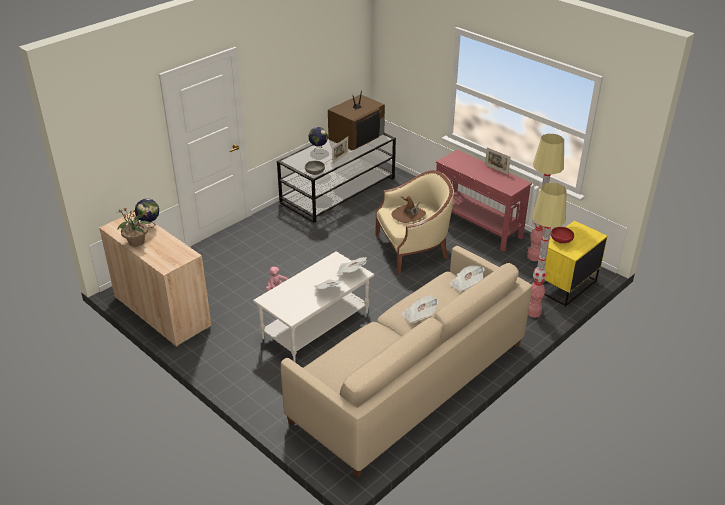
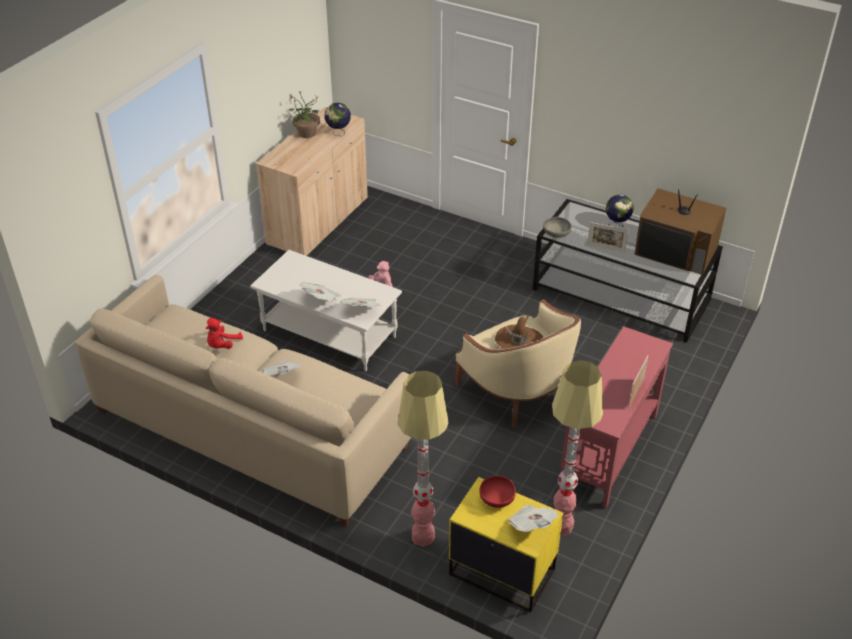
camera: 75 degrees right, 5 degrees up
(370, 344) = (222, 345): none -> red plush toy
(466, 285) = (361, 411): newspaper -> newspaper (531, 525)

